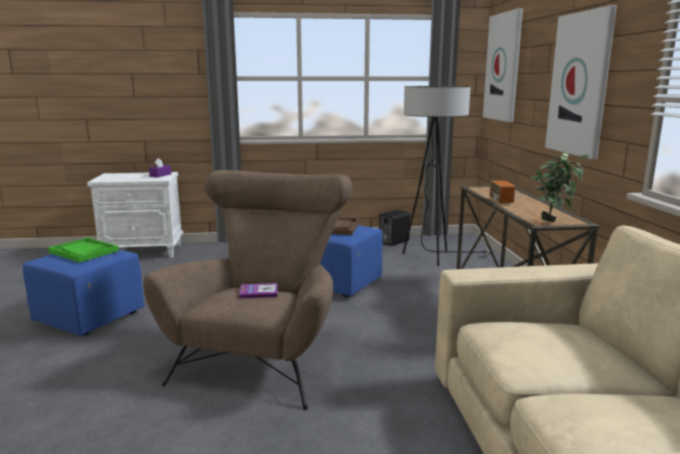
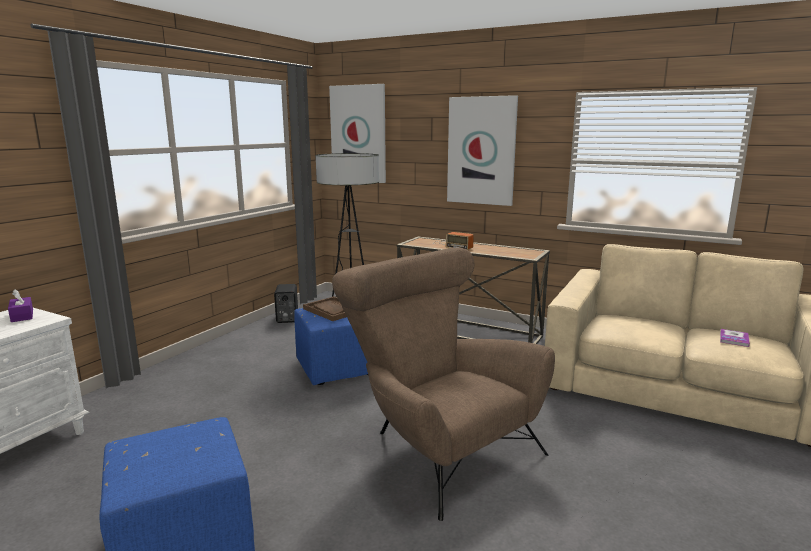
camera: 55 degrees left, 0 degrees up
(83, 251) = (164, 447): green tray -> none
(258, 292) = (456, 379): book -> book (734, 339)
(553, 221) = (528, 253): potted plant -> none

